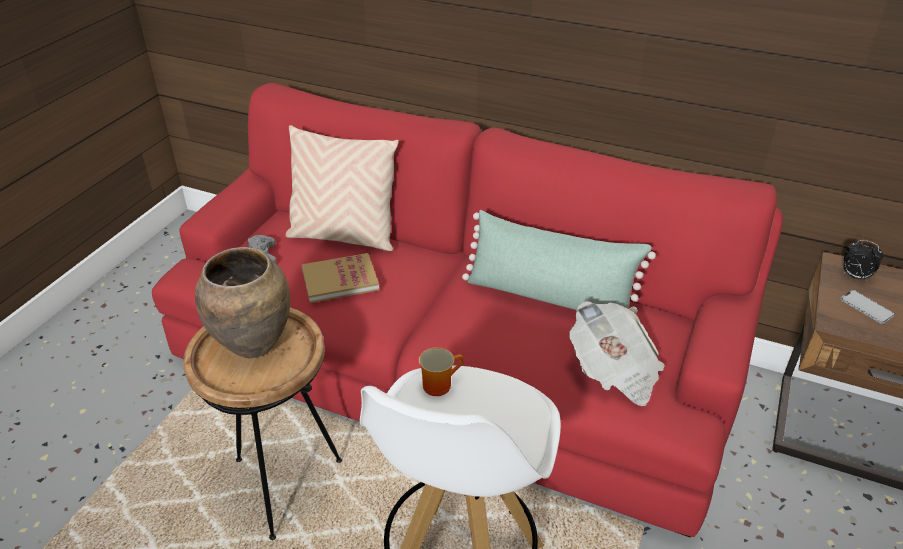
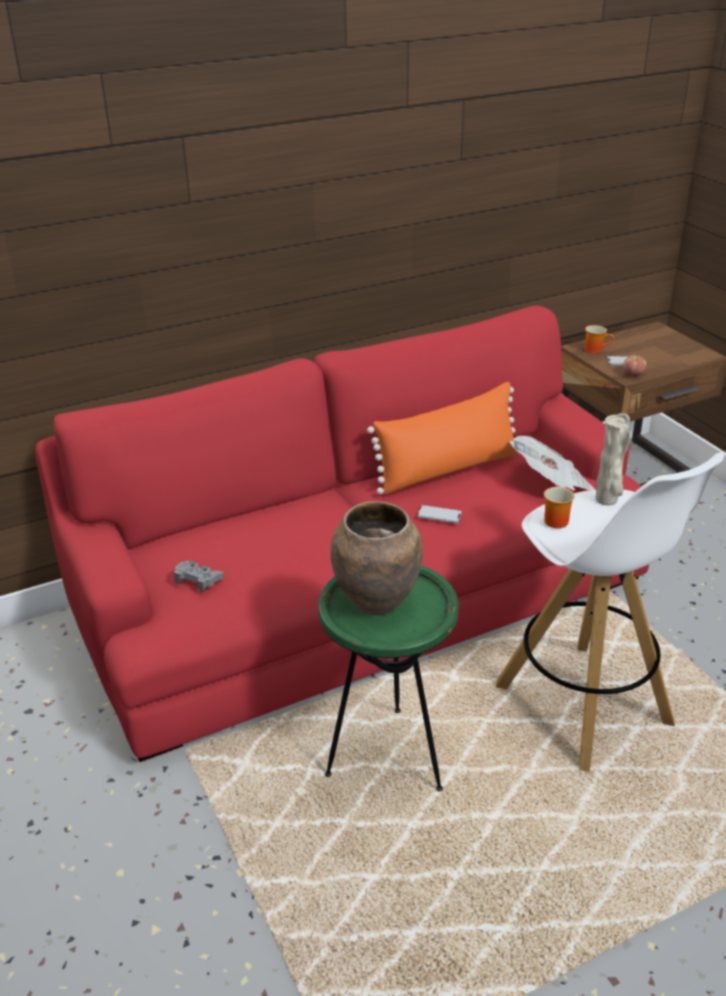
camera: 50 degrees left, 5 degrees down
(284, 485) = (388, 758): brown side table -> green side table
(340, 280) = (296, 552): book -> none
(343, 236) = (236, 526): beige pillow -> none
(476, 327) = (439, 515): none -> phone
(514, 405) = (607, 500): none -> beige vase
(549, 297) = (448, 470): green pillow -> orange pillow
(847, 324) = (633, 374): none -> apple
(854, 277) = (595, 350): alarm clock -> mug

